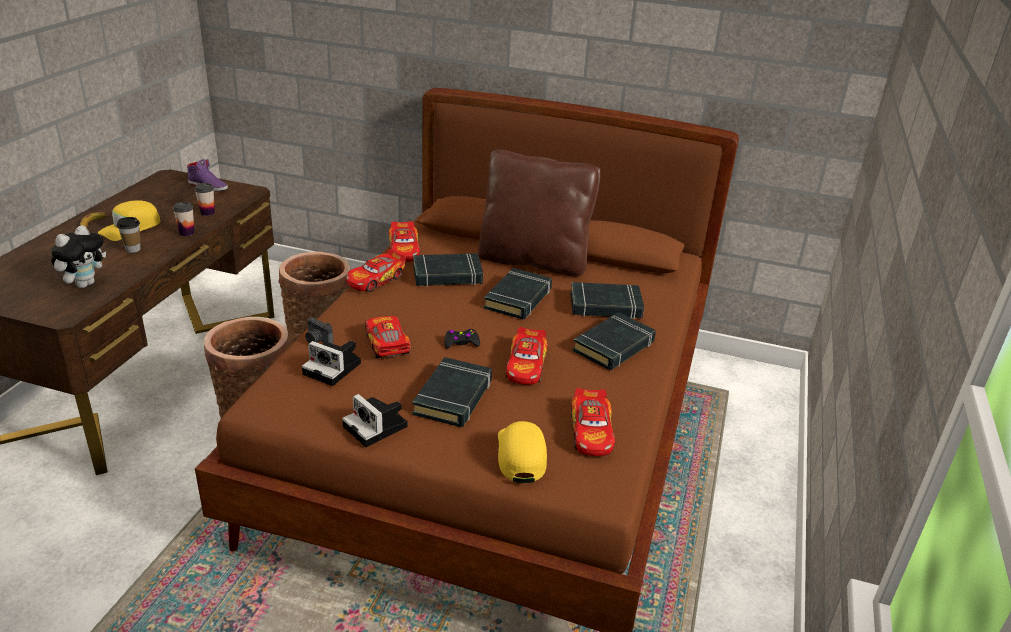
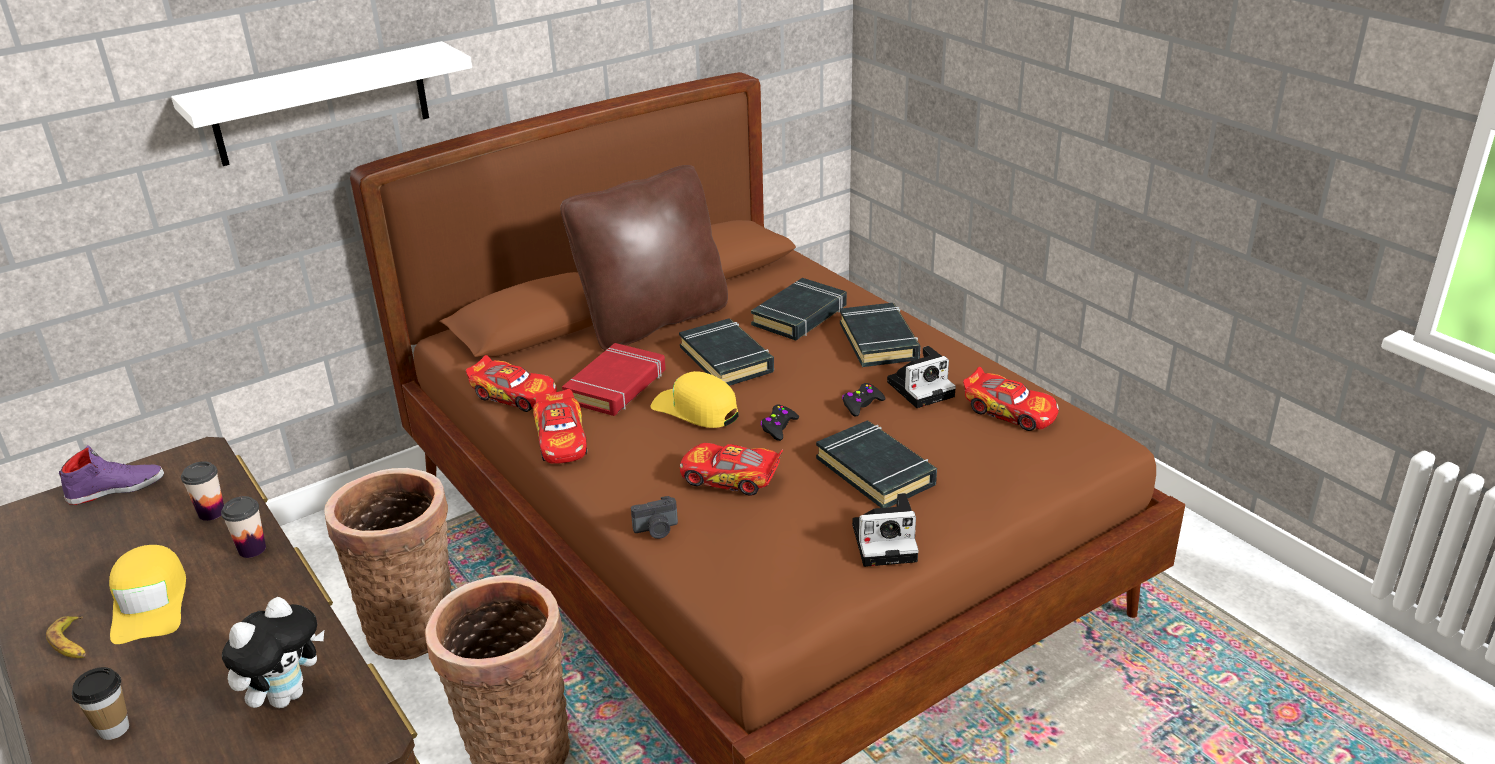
camera: 50 degrees left, 0 degrees up
(84, 284) = (286, 695): plush toy -> plush toy turned 60 degrees clockwise
(133, 249) = (233, 617): cup -> cup (114, 729)
(334, 369) = (744, 533): camera -> camera (922, 388)
(426, 42) = (321, 104): none -> white shelf
(447, 275) = (616, 386): black book -> red book
(521, 455) = (1013, 465): yellow cap -> yellow cap (696, 409)
(526, 366) = (861, 404): toy car -> black game controller

